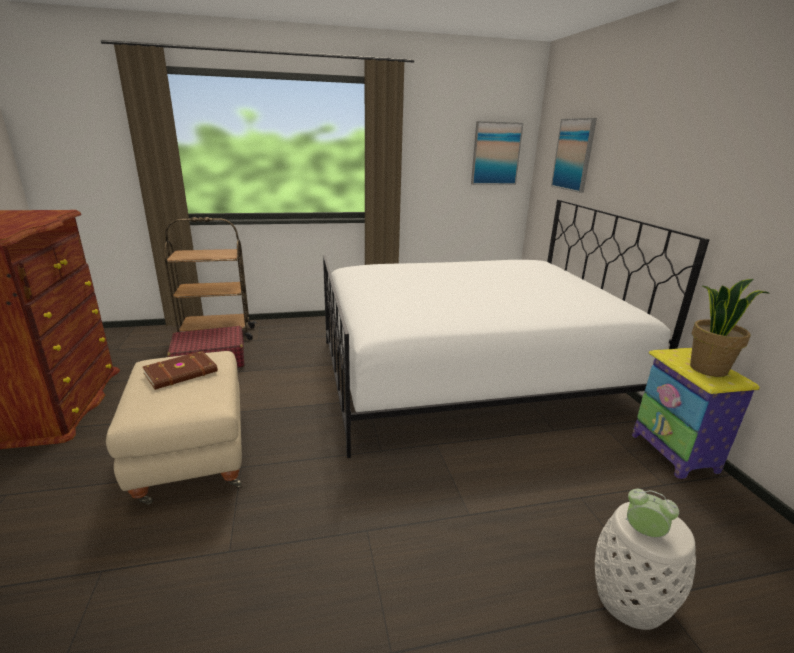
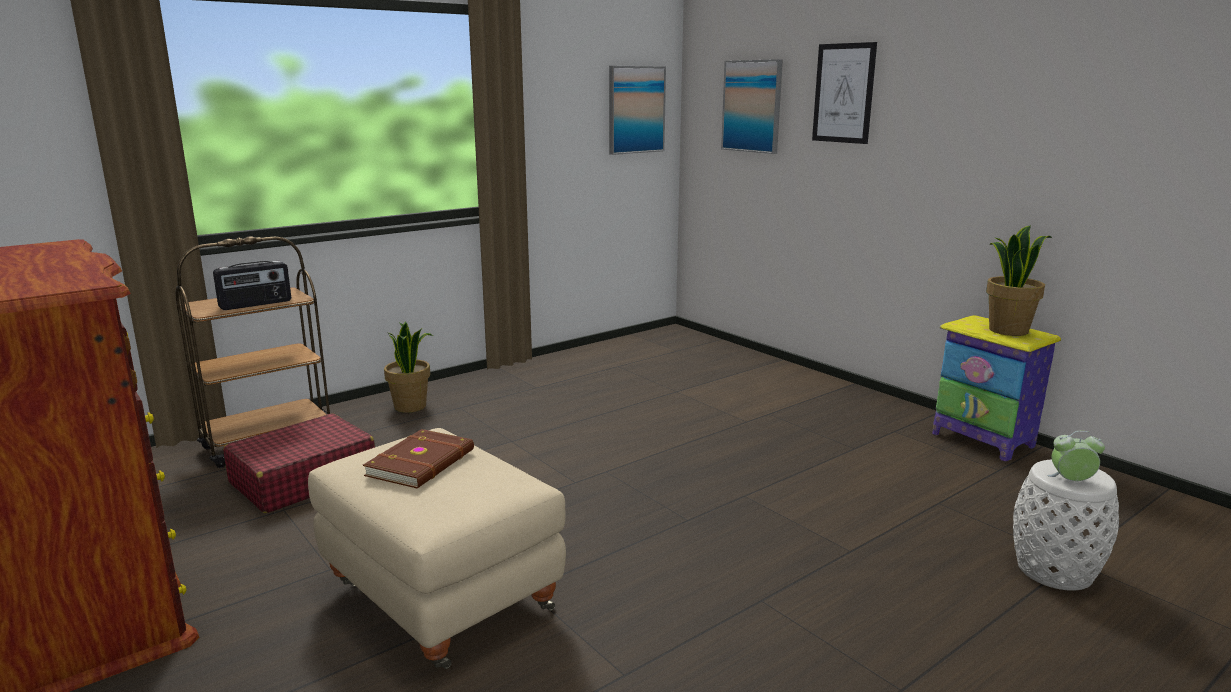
camera: 25 degrees left, 5 degrees down
(205, 256) = (256, 304): none -> radio
(304, 329) = (411, 406): none -> potted plant
(469, 376) = (705, 415): white bed -> none
(632, 147) = (843, 93): none -> picture

